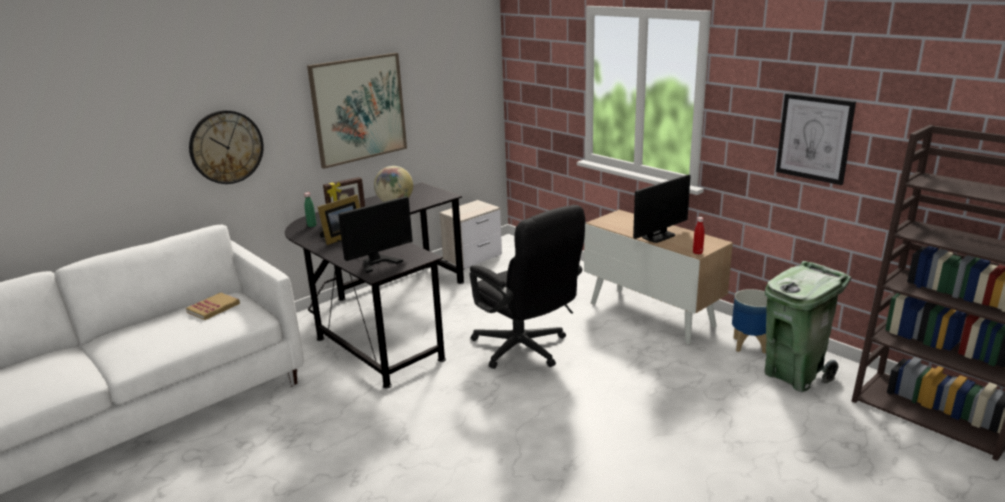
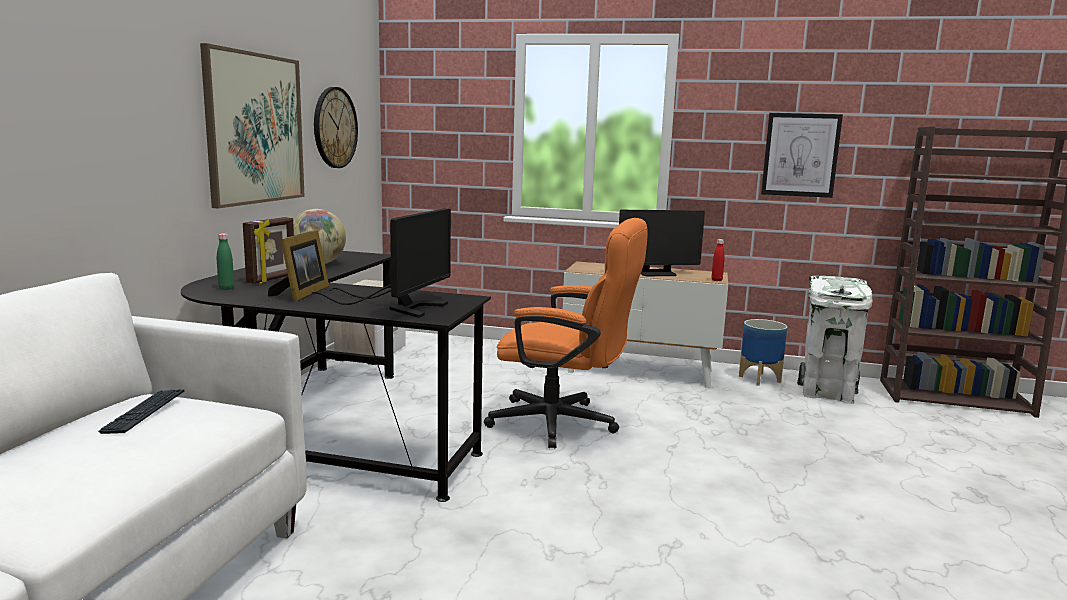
camera: 35 degrees left, 10 degrees down
(213, 308) = (144, 412): book -> keyboard
(226, 147) = (88, 146): wall clock -> wall clock (334, 127)
(525, 350) = (564, 424): black office chair -> orange office chair
(658, 236) = (657, 274): monitor -> monitor turned 60 degrees clockwise
(794, 375) = (827, 393): green trash can -> white trash can

